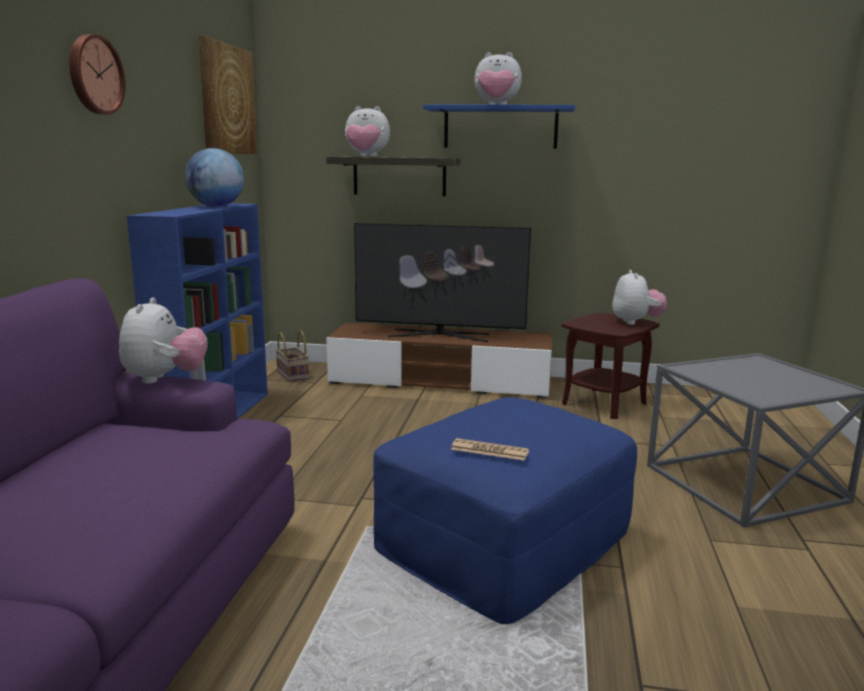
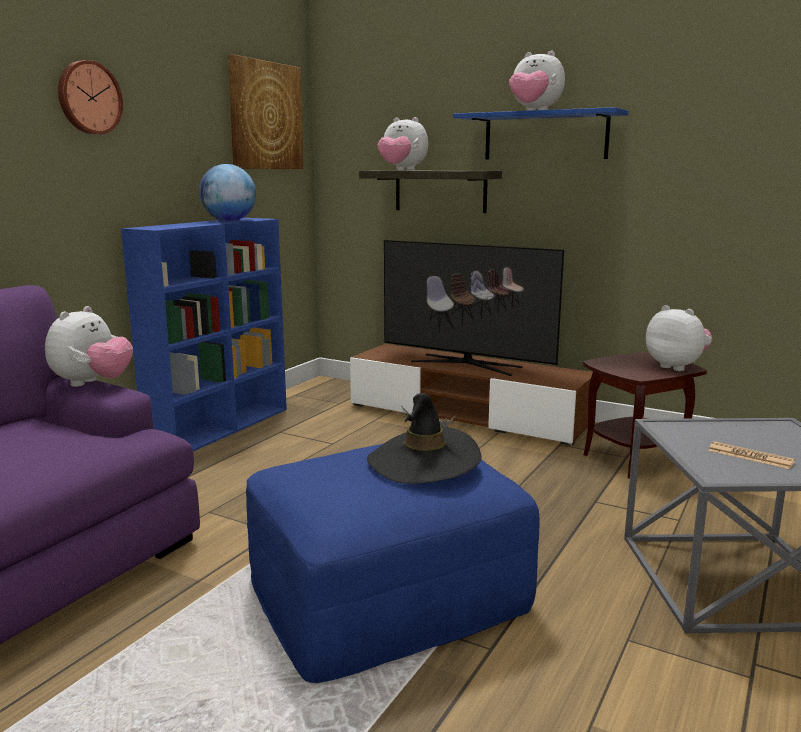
camera: 20 degrees right, 0 degrees up
(294, 375) = (326, 393): basket -> none
(489, 450) = (331, 491): newspaper -> newspaper (750, 456)
(536, 416) = (424, 461): none -> black hat
(636, 322) = (676, 367): plush toy -> plush toy turned 60 degrees counterclockwise

